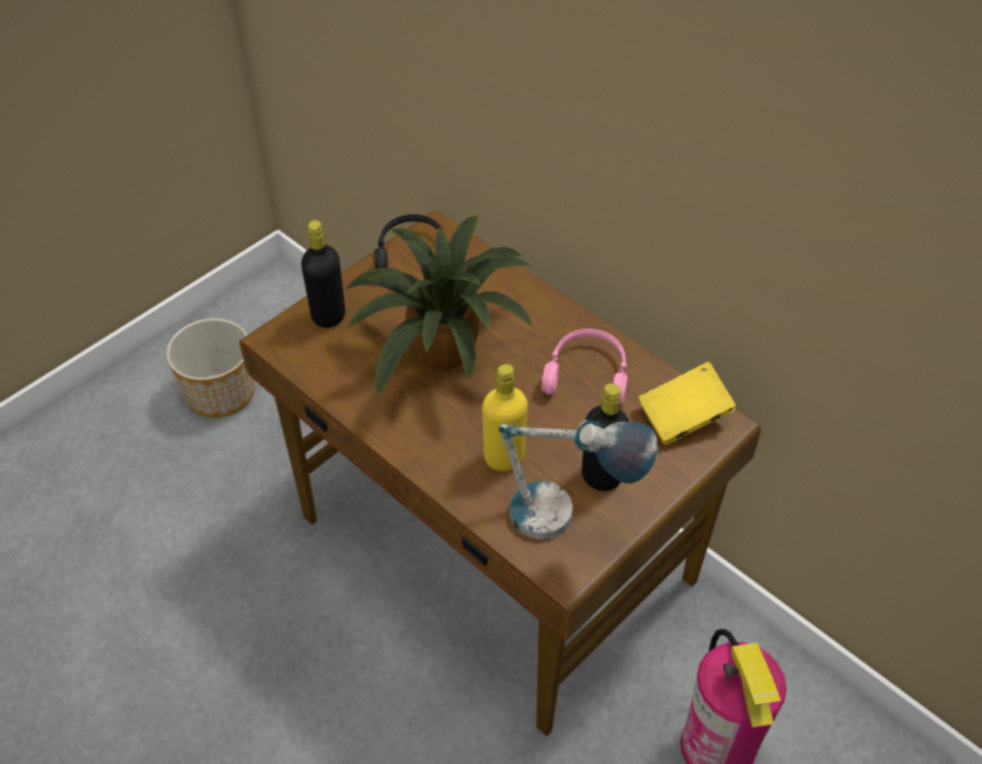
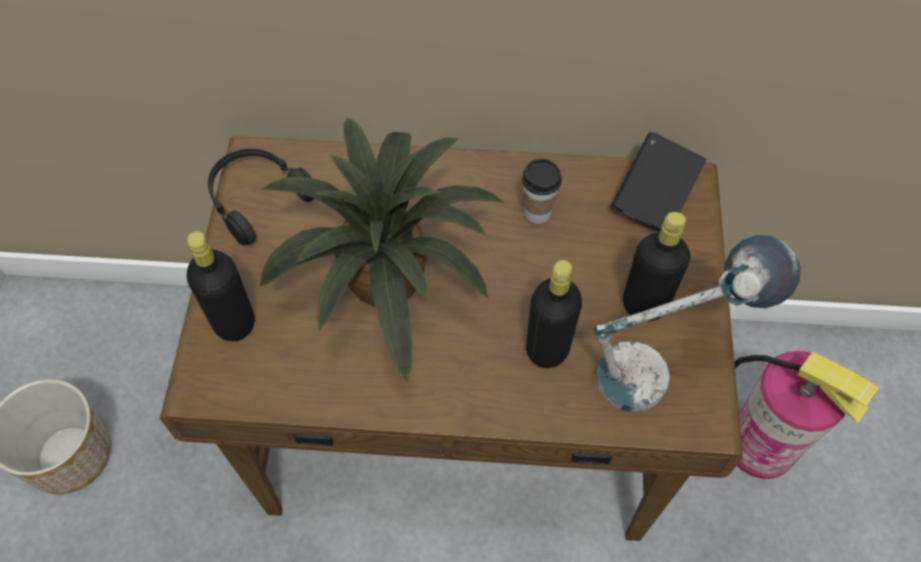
camera: 40 degrees left, 10 degrees up
(504, 457) = (547, 349): yellow bottle -> black bottle
(587, 374) = (537, 212): pink headphones -> cup
(683, 417) = (654, 198): yellow book -> black book

